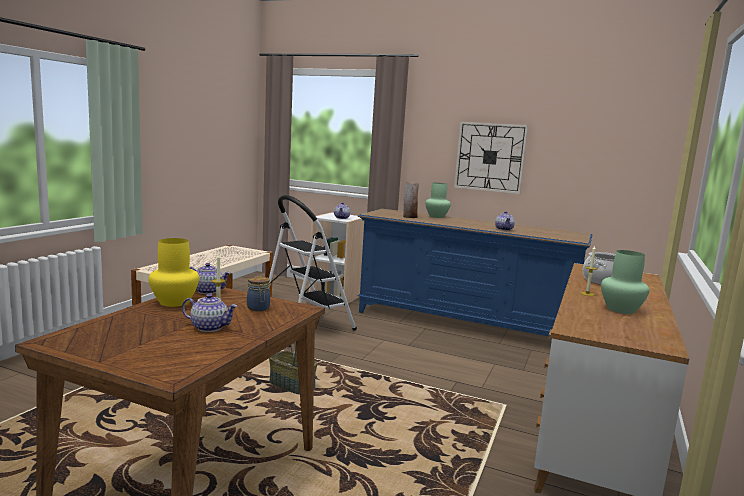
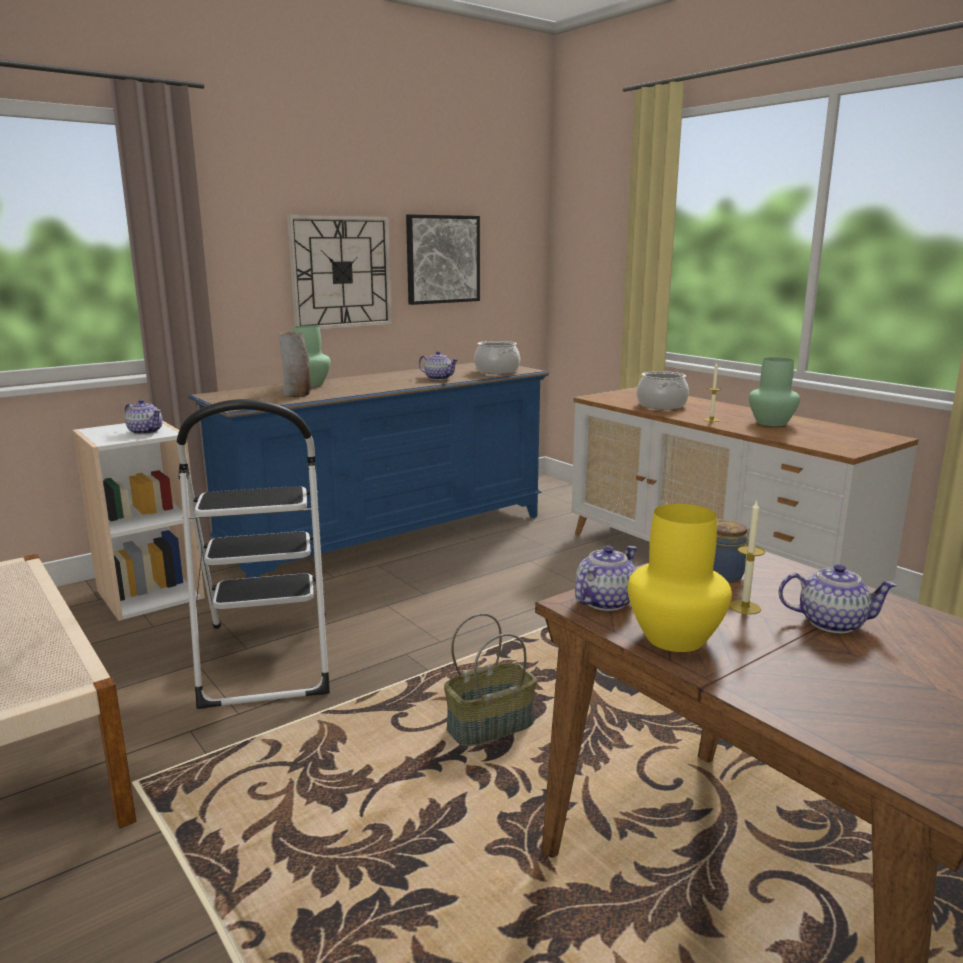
camera: 60 degrees left, 5 degrees up
(209, 327) = (831, 623): teapot -> teapot turned 60 degrees clockwise
(555, 236) = (496, 371): none -> cooking pot
(571, 156) = (442, 259): none -> picture

